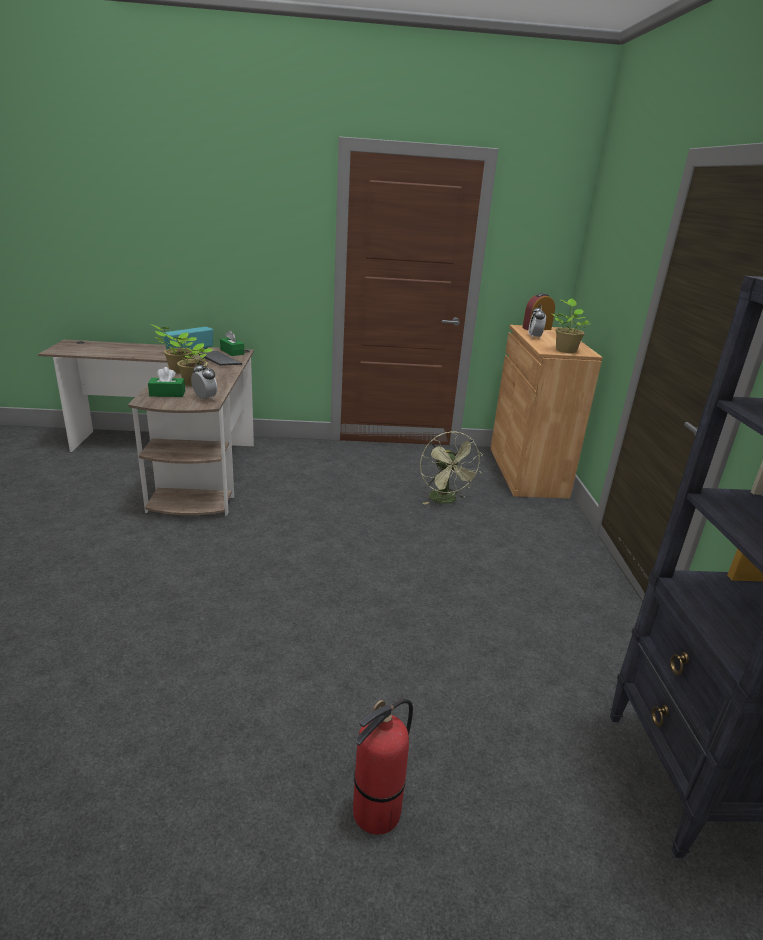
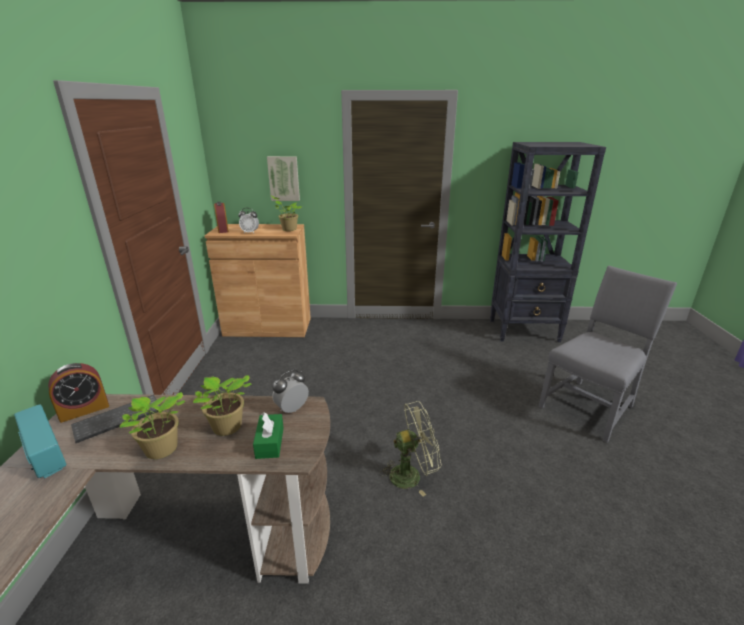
camera: 85 degrees left, 0 degrees up
(232, 352) = (84, 410): green tissue box -> alarm clock
(377, 813) = (589, 406): fire extinguisher -> grey chair
(446, 500) = (307, 364): green fan -> green fan (411, 474)
(612, 284) = (284, 178): none -> picture

